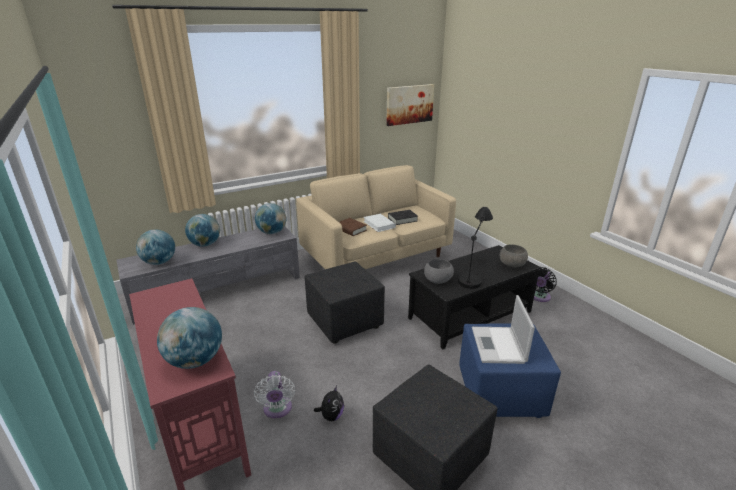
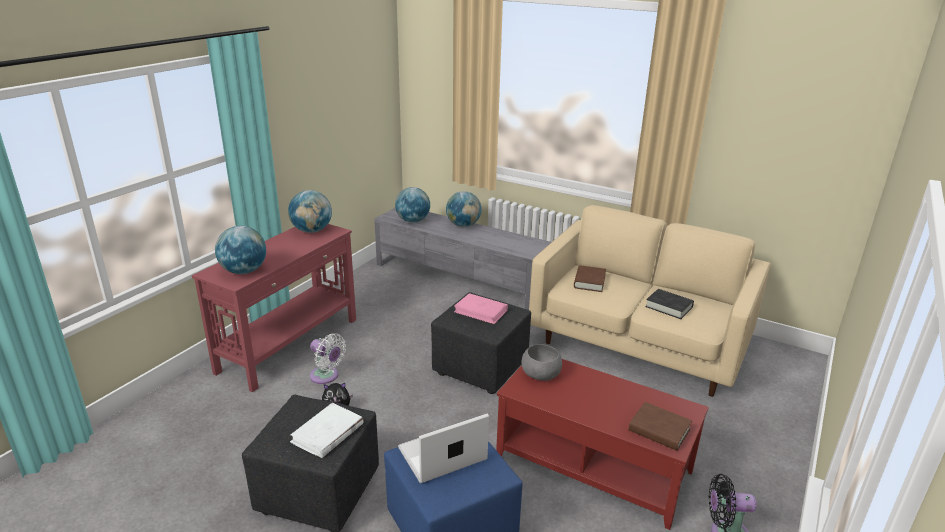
camera: 60 degrees right, 0 degrees up
(272, 232) = (526, 244): globe -> globe (312, 231)
(277, 410) = (326, 376): white fan -> white fan turned 105 degrees counterclockwise
(339, 278) = (481, 311): none -> pink book
(379, 224) = (629, 295): white book -> white book (327, 433)
(409, 104) = (814, 147): picture -> none
(469, 314) = (593, 463): black coffee table -> red coffee table
(473, 272) = (590, 398): black table lamp -> none
(512, 264) = (659, 430): grey bowl -> brown book

